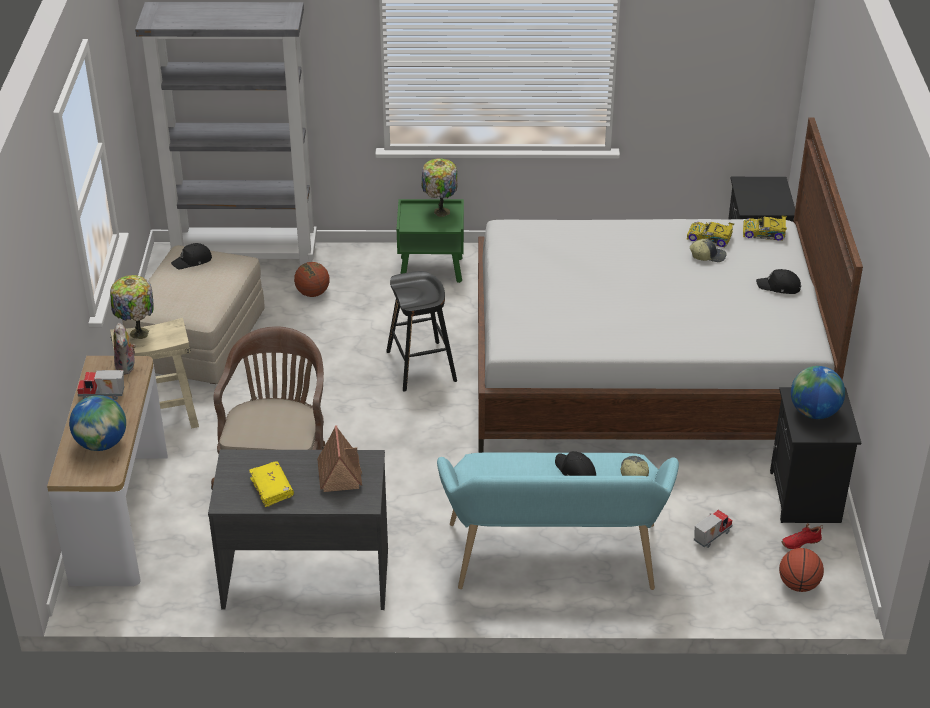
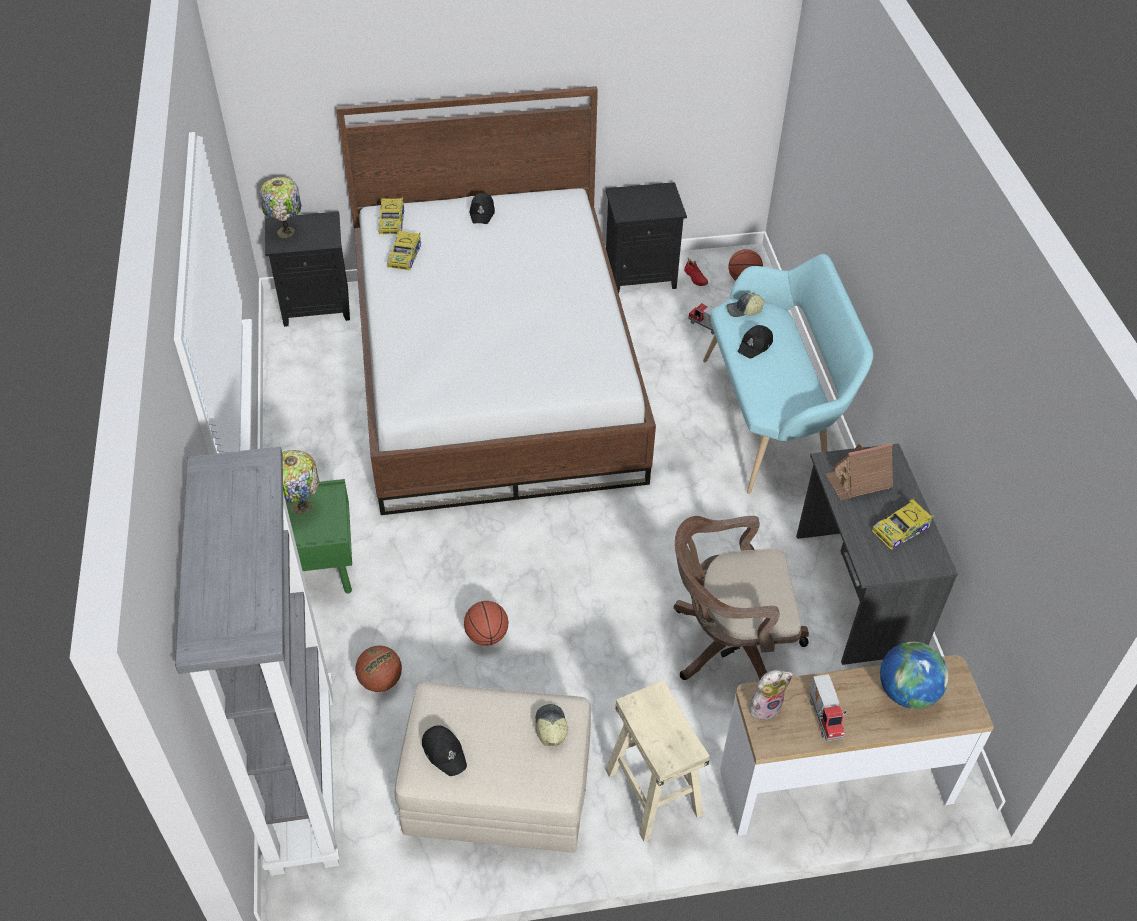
camera: 100 degrees left, 10 degrees up
(137, 333) = (659, 743): table lamp -> table lamp (286, 233)
(272, 488) = (901, 529): yellow book -> toy car
(336, 346) = (487, 635): none -> basketball
(421, 366) = (511, 550): black stool -> none
(708, 256) = (437, 256): cap -> cap (550, 728)
(814, 413) = (645, 204): globe -> none

